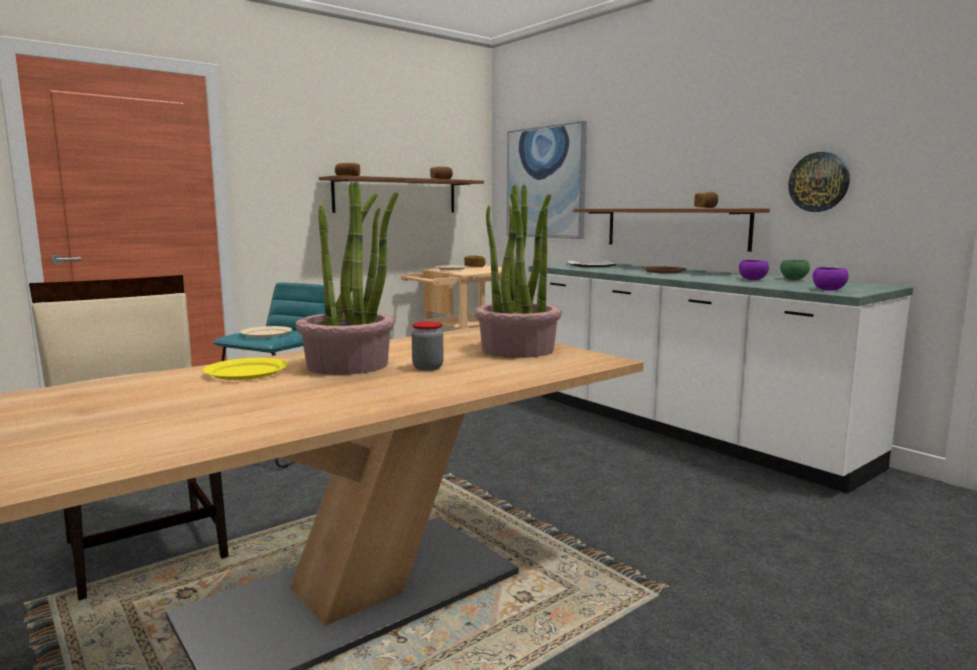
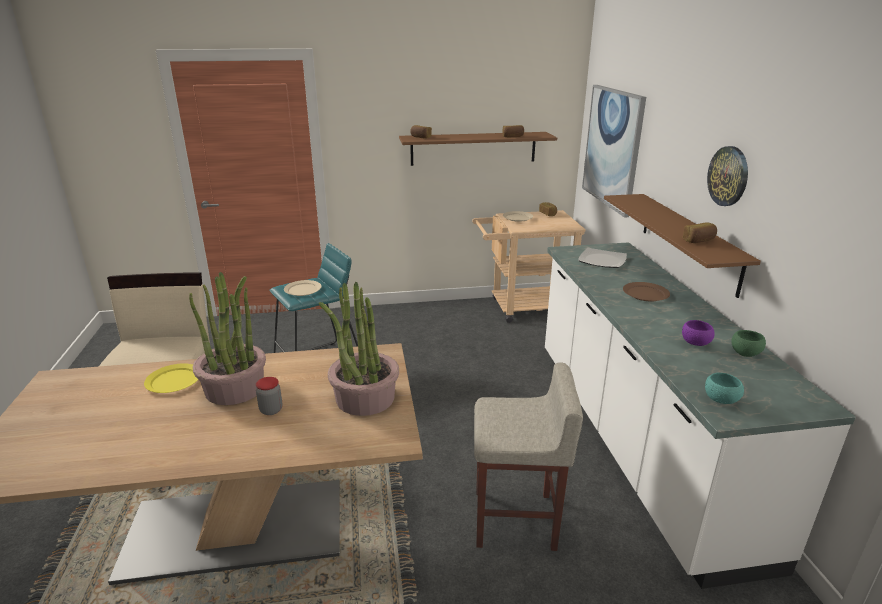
camera: 30 degrees right, 15 degrees up
(655, 497) = (516, 520): none -> beige stool
(819, 182) = (806, 253): wall clock -> wall clock (728, 176)
(828, 290) = (721, 400): purple bowl -> turquoise bowl

